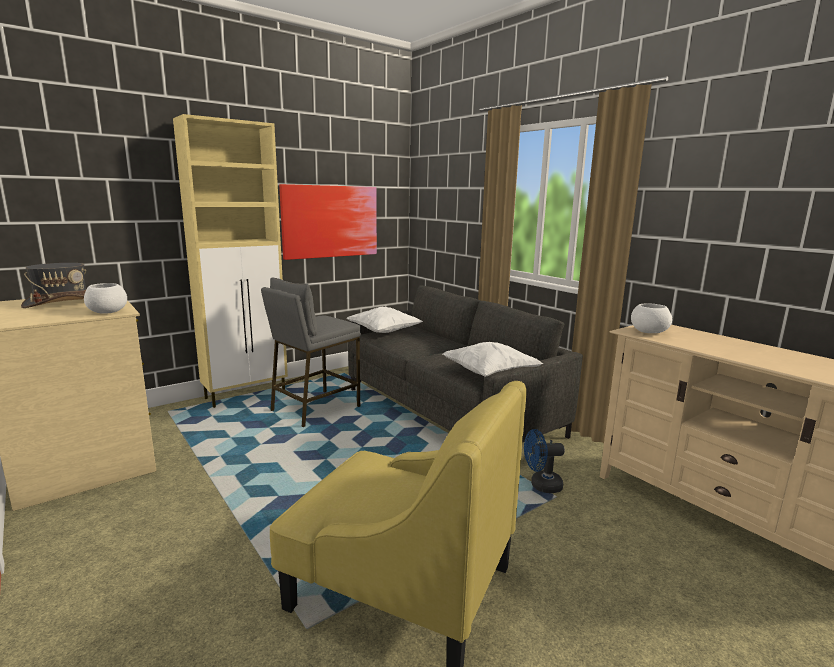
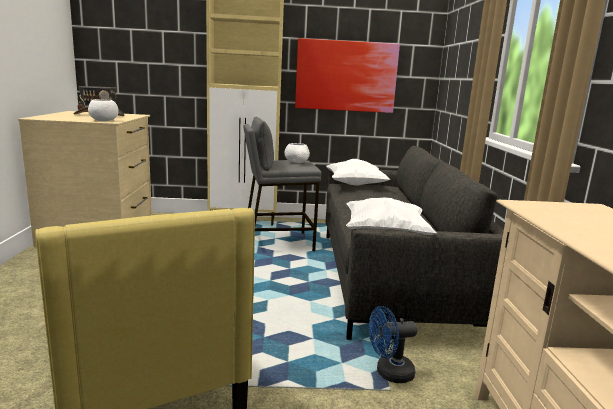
camera: 35 degrees right, 0 degrees up
(541, 485) = (389, 373): blue fan -> blue fan turned 45 degrees counterclockwise
(648, 332) = (550, 210): white bowl -> white bowl (296, 162)

